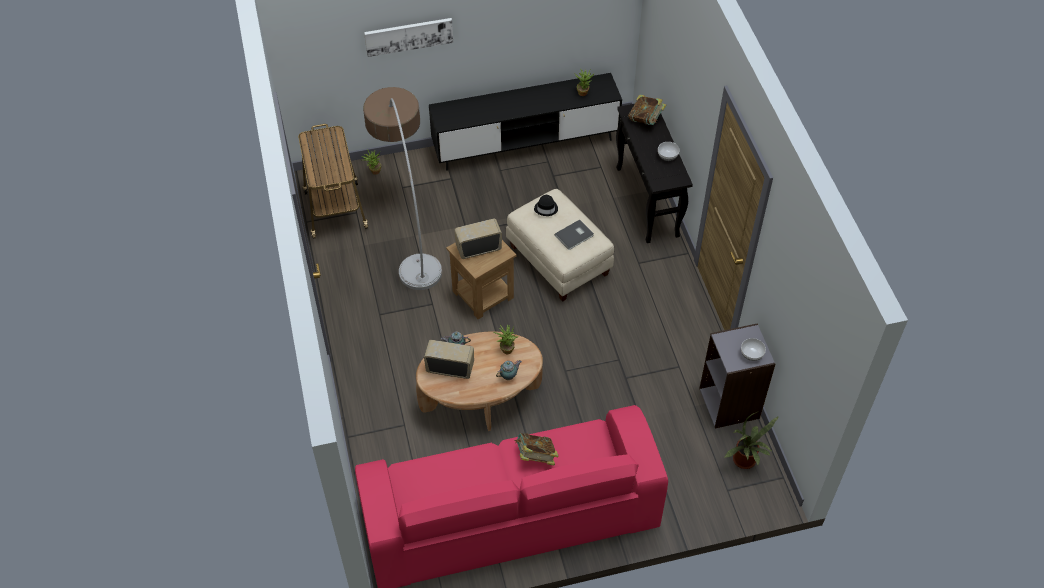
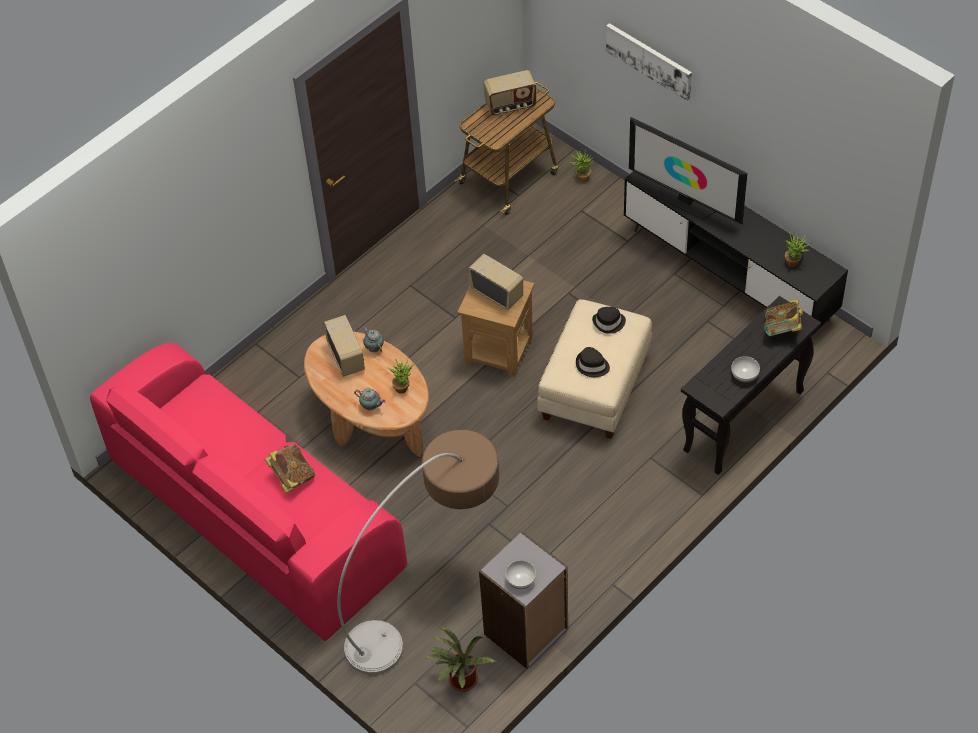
camera: 60 degrees right, 0 degrees up
(321, 150) = (510, 106): none -> radio
(409, 228) = (533, 246): floor lamp -> floor lamp (430, 596)
(485, 113) = (685, 200): none -> television
(575, 236) = (592, 365): grey book -> black hat

